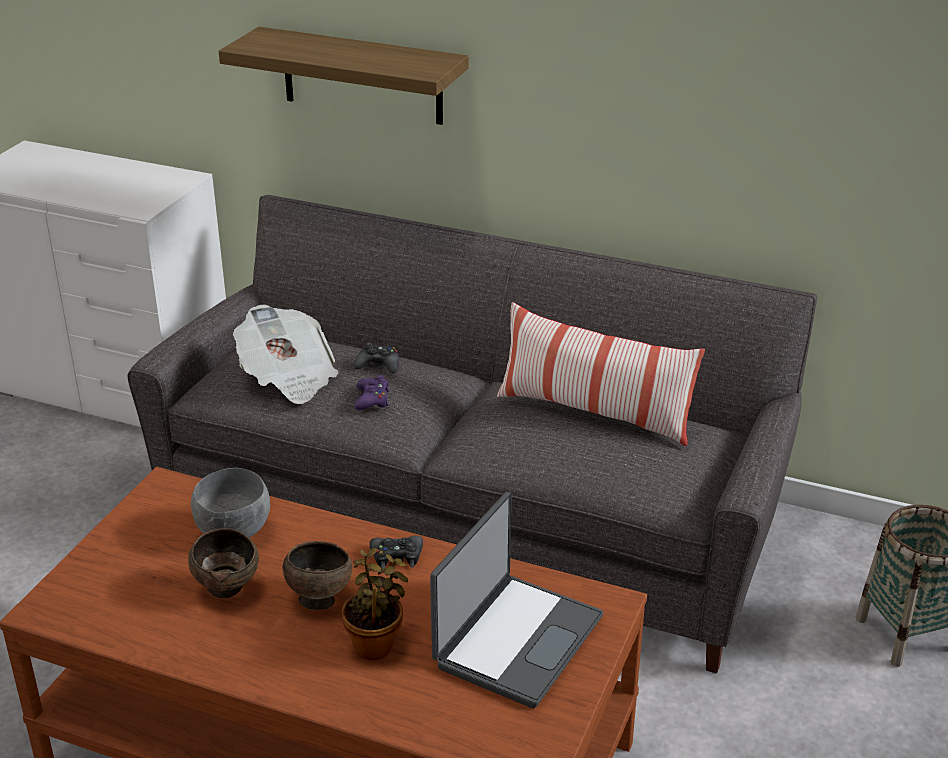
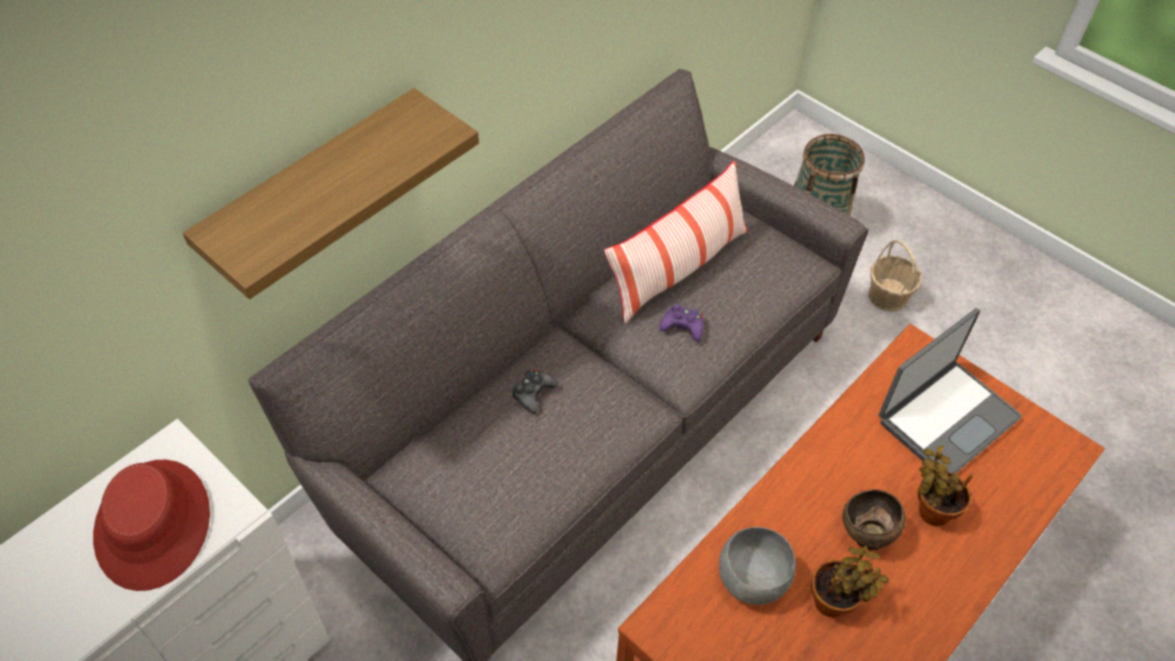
camera: 70 degrees left, 20 degrees up
(120, 188) = (154, 524): none -> red hat
(228, 590) = (834, 602): brown bowl -> potted plant
(288, 377) = (519, 473): newspaper -> none
(372, 399) = (591, 415): purple game controller -> purple game controller (683, 326)
(397, 556) = (824, 464): black game controller -> none
(516, 640) = (945, 418): laptop -> laptop turned 90 degrees clockwise
(840, 726) = (888, 295): none -> basket

